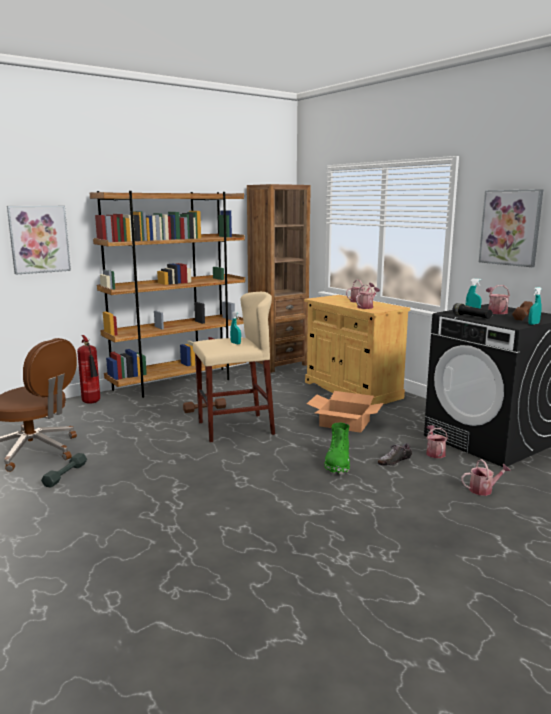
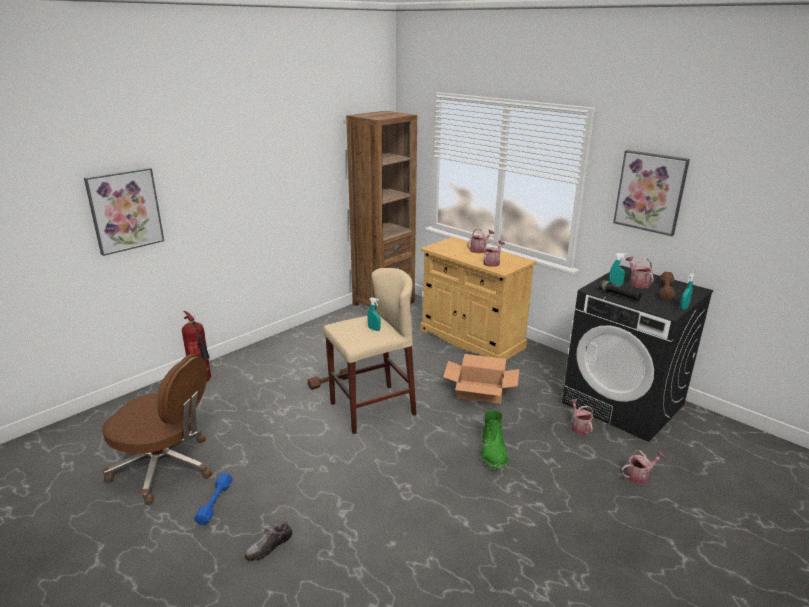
camera: 10 degrees left, 10 degrees up
(65, 474) = (214, 502): grey dumbbell -> blue dumbbell
(179, 383) = (288, 342): brown bookcase -> none
(394, 461) = (545, 443): shoe -> shoe (269, 547)

